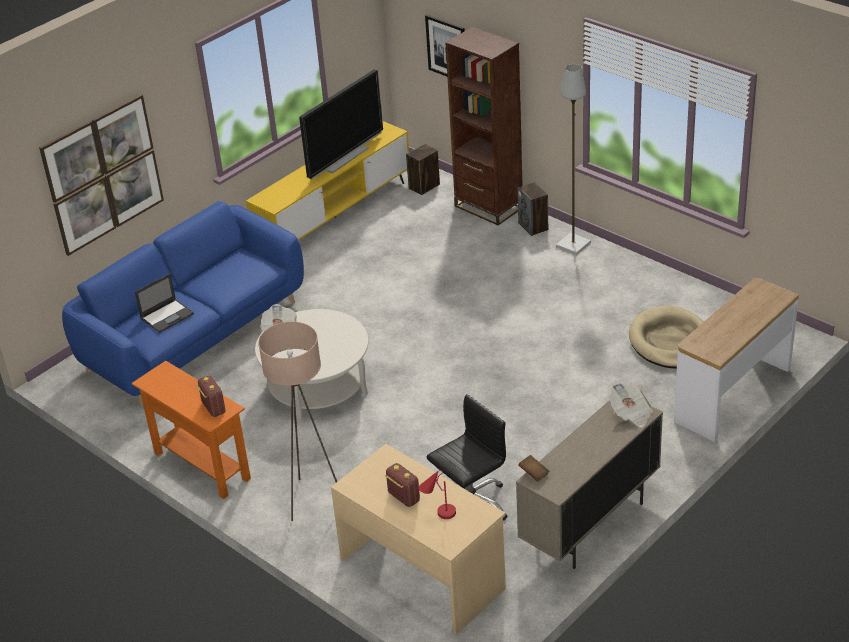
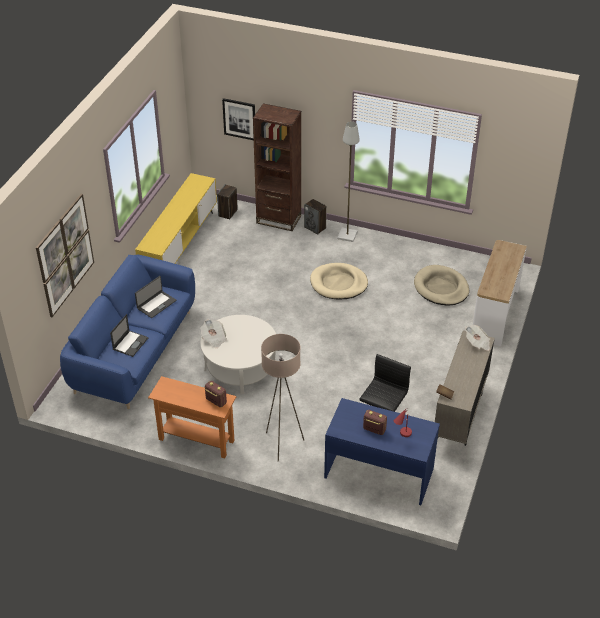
camera: 25 degrees left, 5 degrees up
(231, 274) = (156, 304): none -> laptop
(344, 158) = (184, 205): television -> none
(423, 573) = (379, 472): beige desk -> blue desk
(521, 306) = (338, 283): none -> beige dog bed

